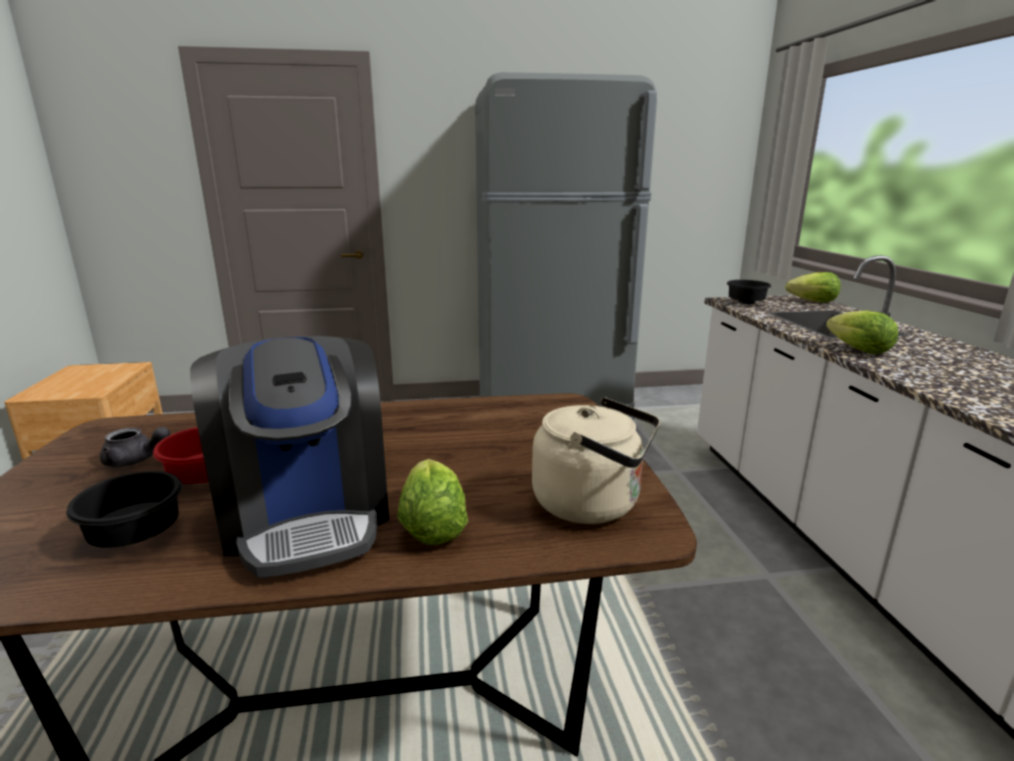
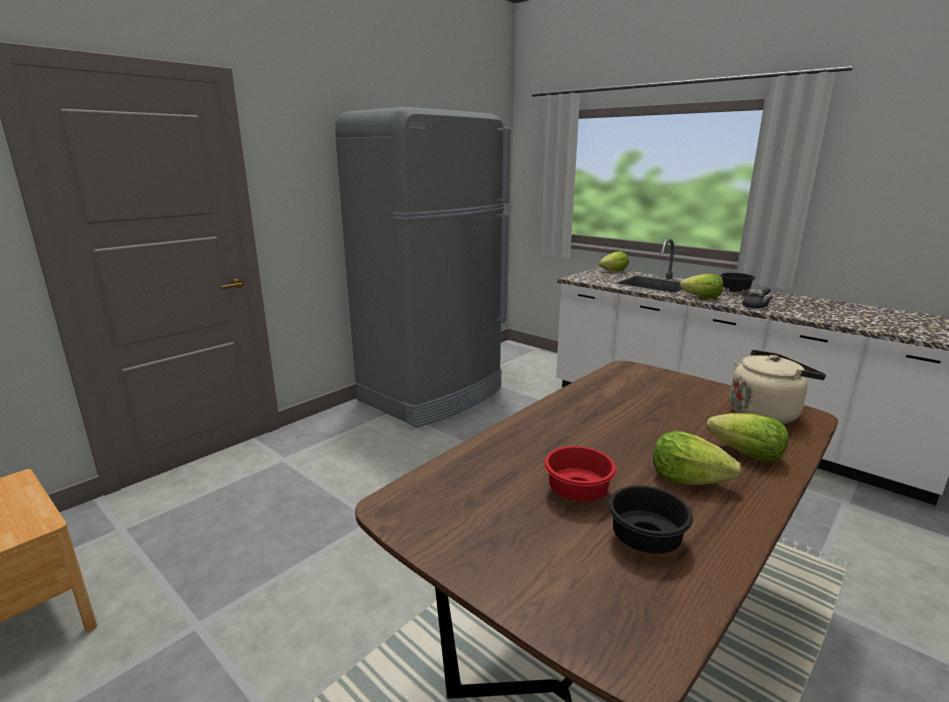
camera: 40 degrees left, 0 degrees up
(136, 460) = (499, 509): grey teapot -> grey teapot (756, 306)
(307, 514) = (687, 479): coffee machine -> lettuce
(745, 303) = (587, 279): black bowl -> black bowl (735, 291)

